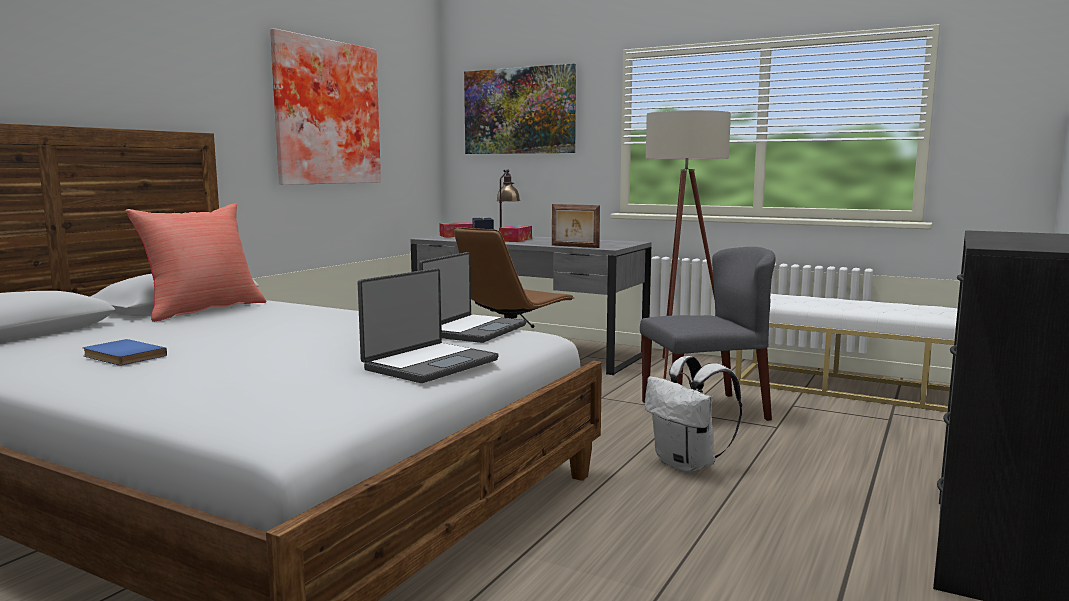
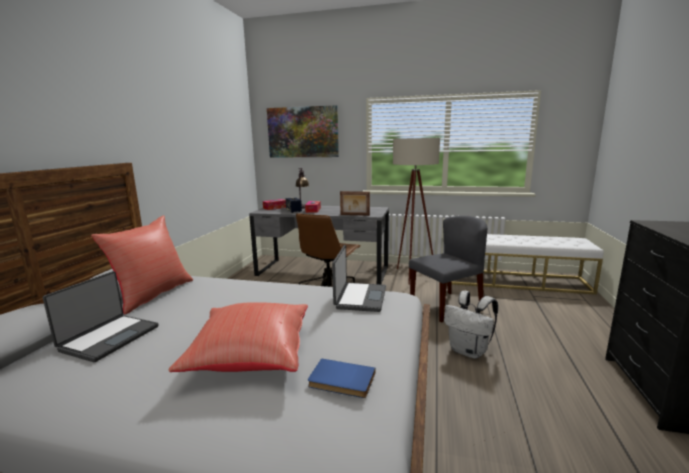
camera: 15 degrees left, 5 degrees up
(121, 356) = (135, 370): blue book -> blue book (341, 381)
(260, 359) = (250, 356): none -> red pillow
(324, 113) = (193, 139): picture -> none
(429, 364) = (373, 344): laptop -> laptop (109, 338)

